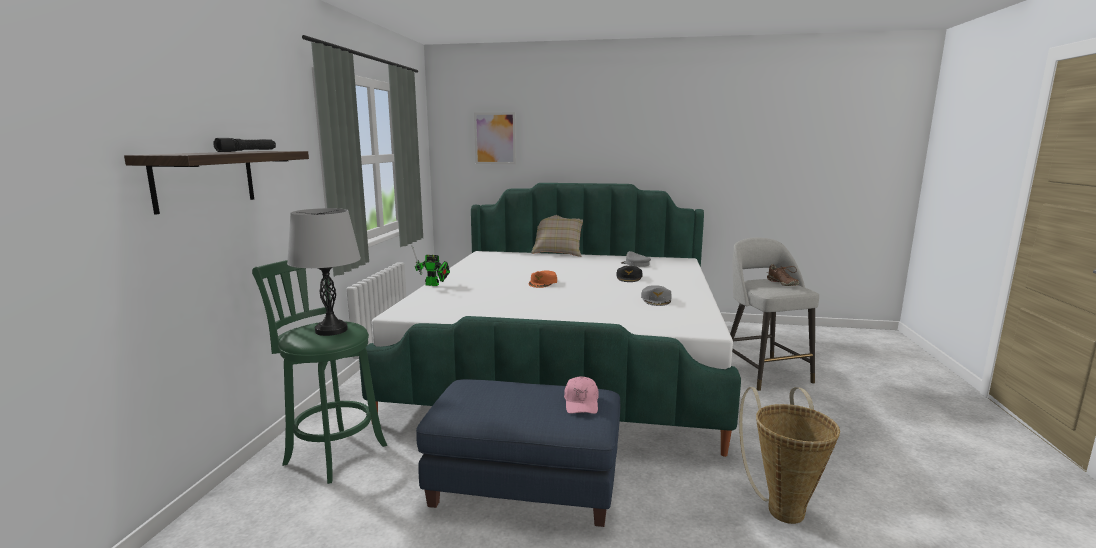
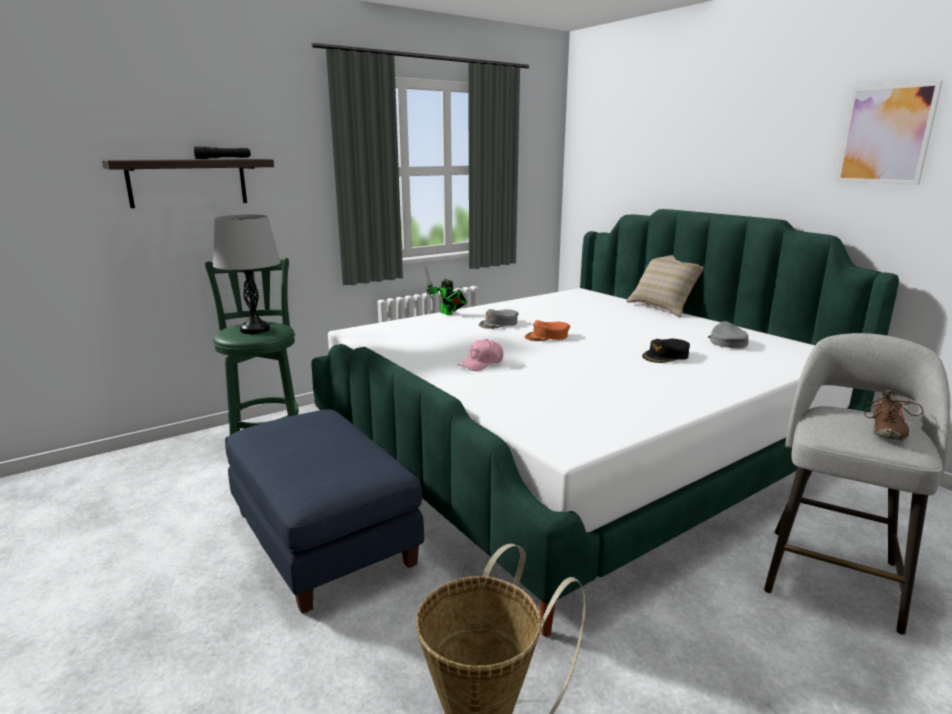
camera: 45 degrees right, 5 degrees up
(495, 138) = (626, 147): picture -> picture (885, 134)
(581, 403) = (347, 472): pink cap -> pink cap (481, 363)
(656, 300) = (618, 391): grey cap -> grey cap (499, 324)

